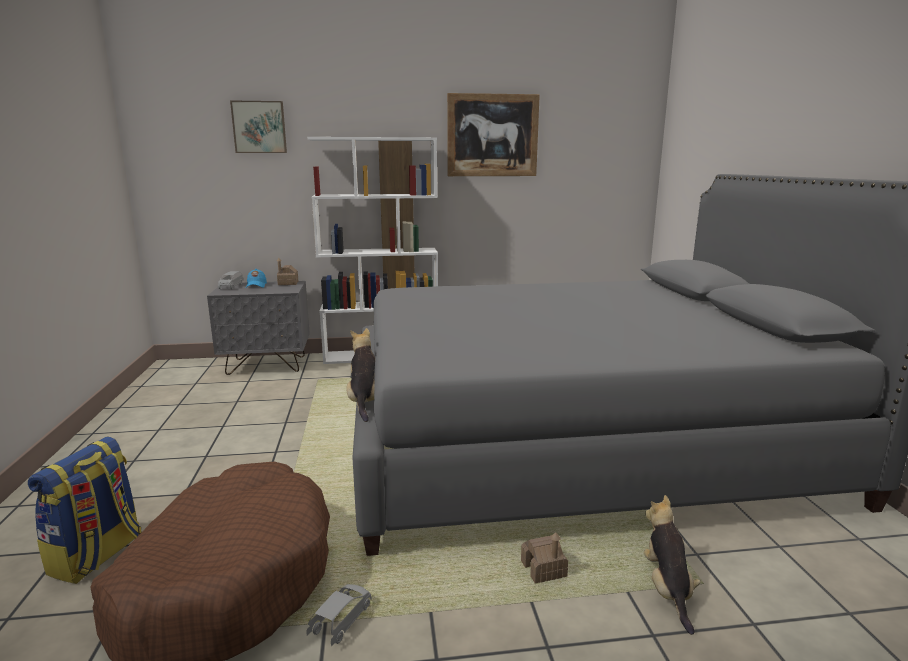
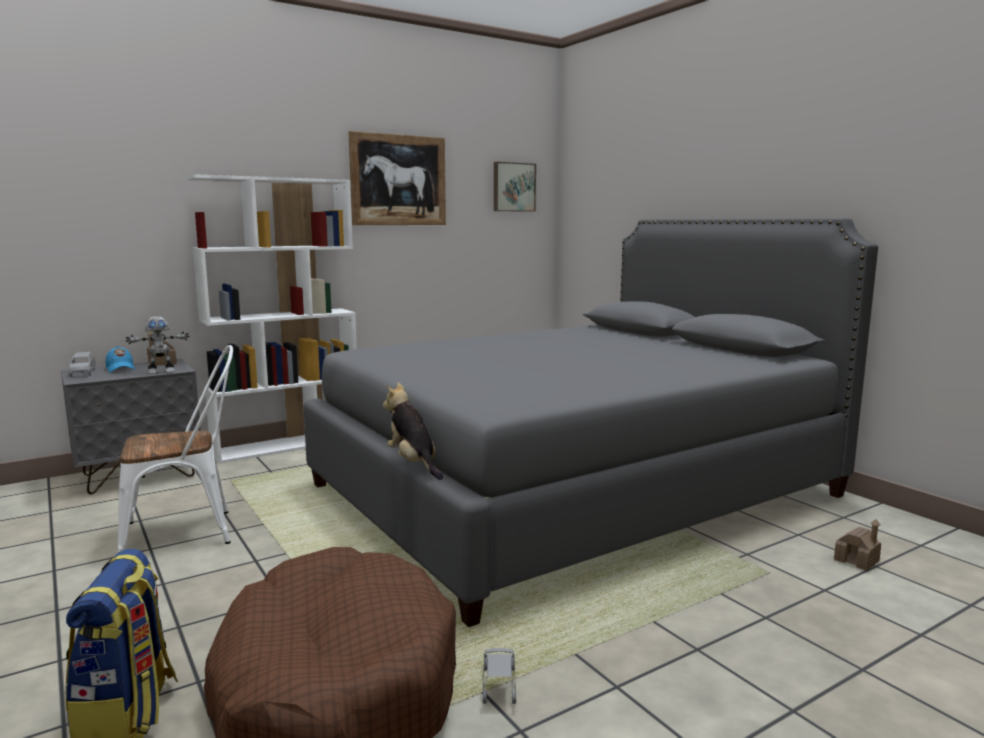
camera: 25 degrees left, 5 degrees down
(256, 418) = (189, 532): none -> white chair
(259, 127) = (114, 161): picture -> picture (513, 187)
(276, 291) = (161, 372): none -> toy robot
(543, 569) = (641, 595): toy house -> toy house (856, 560)
(667, 589) = (748, 583): plush toy -> none

